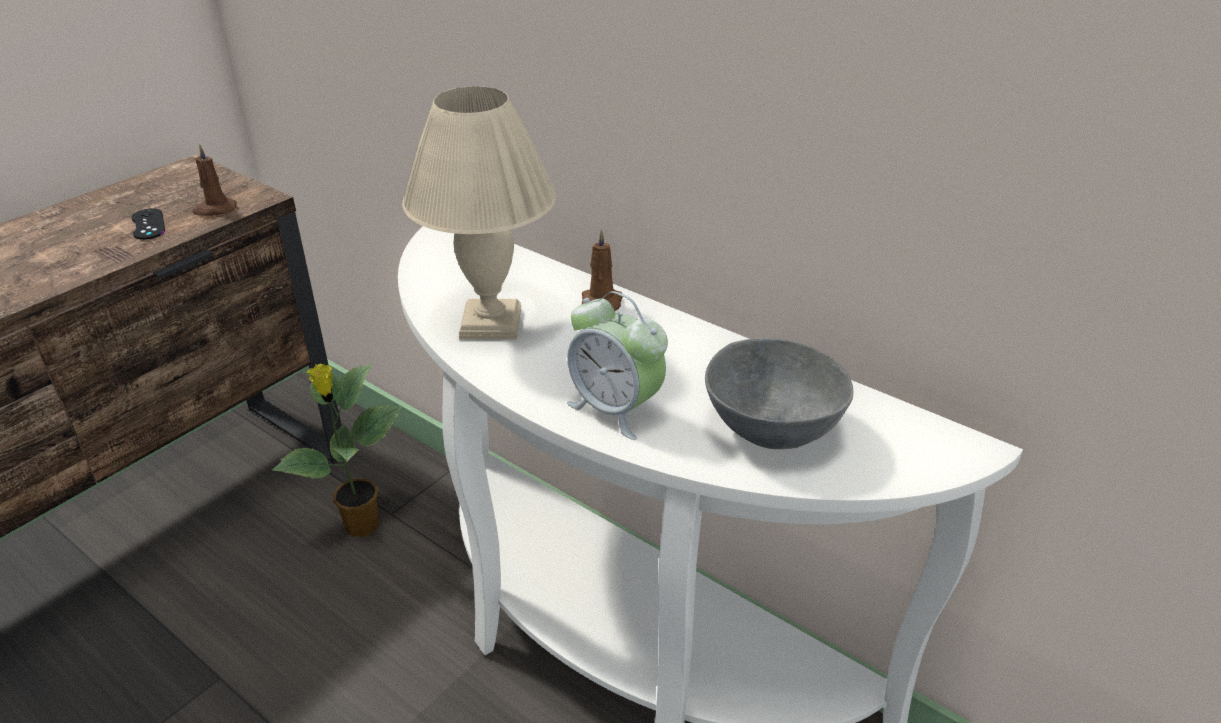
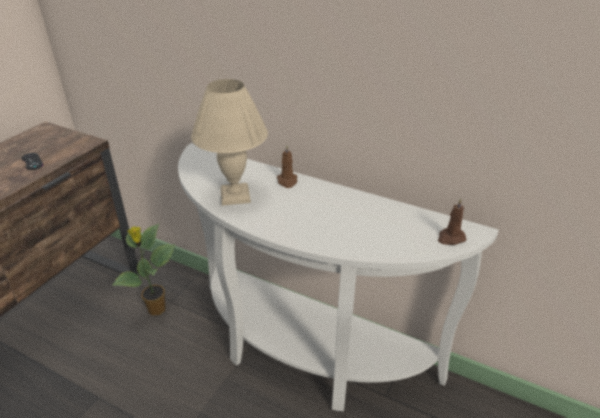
camera: 10 degrees left, 0 degrees up
(215, 210) = (67, 150): brown candle -> brown candle (450, 238)
(615, 409) = (309, 231): alarm clock -> none
(772, 431) = (386, 234): grey bowl -> none

